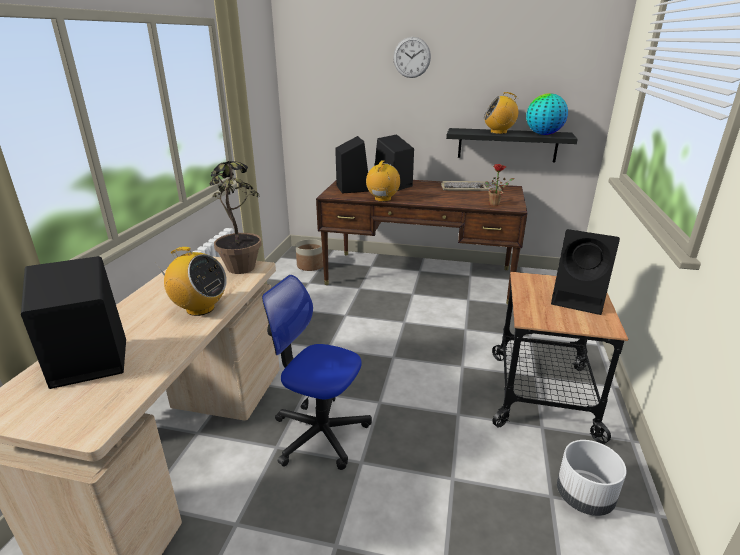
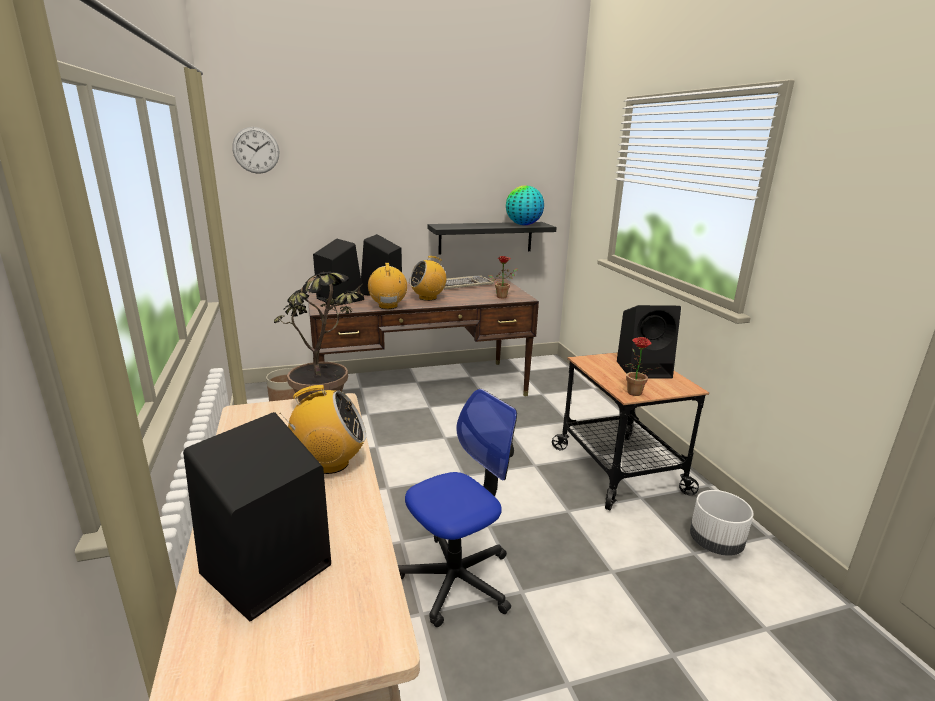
camera: 30 degrees left, 5 degrees down
(320, 433) = (456, 579): office chair -> office chair turned 150 degrees clockwise
(412, 57) = (382, 150): wall clock -> wall clock (256, 150)
(499, 132) = (482, 225): radio -> radio (428, 298)
(536, 320) = (634, 394): none -> potted plant

